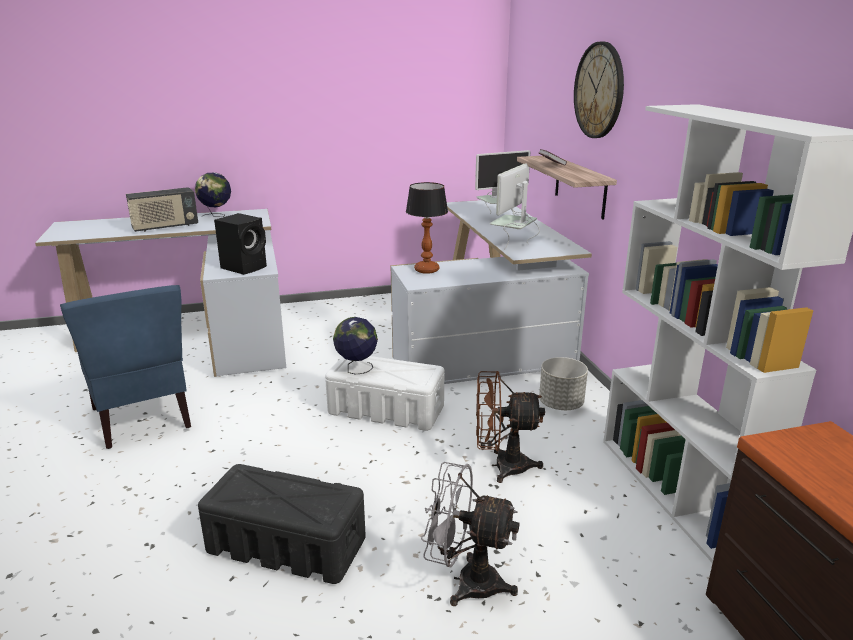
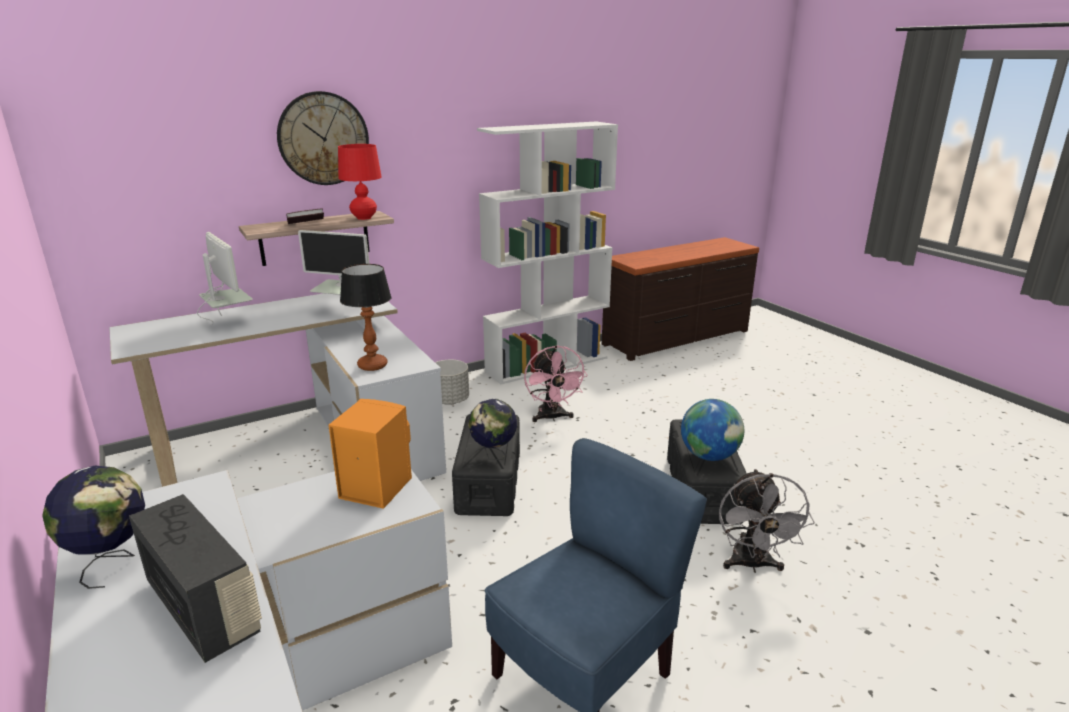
camera: 105 degrees left, 0 degrees up
(245, 267) = (374, 487): black speaker -> orange speaker
(262, 489) = (709, 456): none -> globe
(387, 410) = (489, 481): white storage box -> black storage box
(466, 581) = (676, 418): grey fan -> grey fan (752, 565)
(502, 466) = (552, 417): brown fan -> pink fan
(576, 175) = (364, 218): none -> red table lamp

